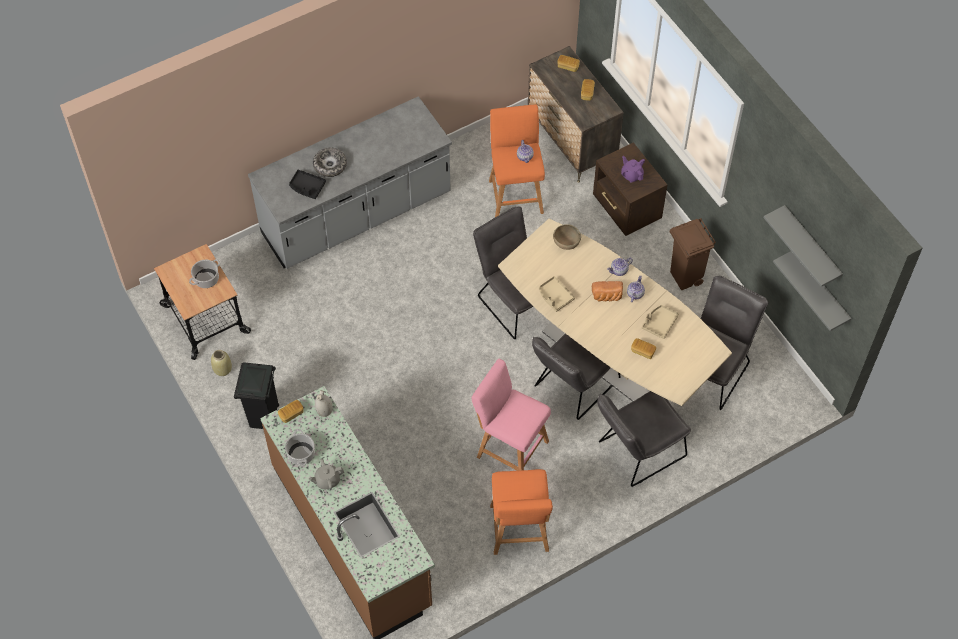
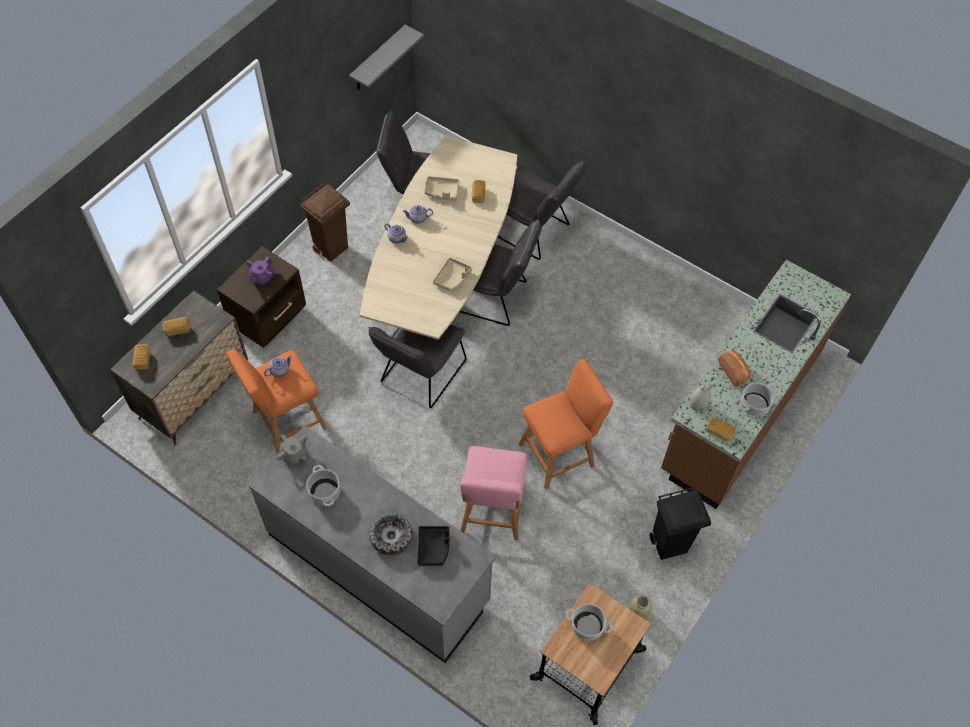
camera: 115 degrees left, 0 degrees up
(327, 480) = (766, 371): grey teapot -> grey teapot (294, 455)
(387, 138) = (325, 492): none -> cooking pot
(509, 447) = (581, 323): pink stool -> pink stool (492, 514)
(519, 531) = (656, 288): orange stool -> orange stool (560, 453)
(566, 244) = (386, 289): brown bowl -> none
(607, 296) = (431, 238): bread -> bread (734, 372)
(811, 247) = (358, 42): grey shelf -> none

